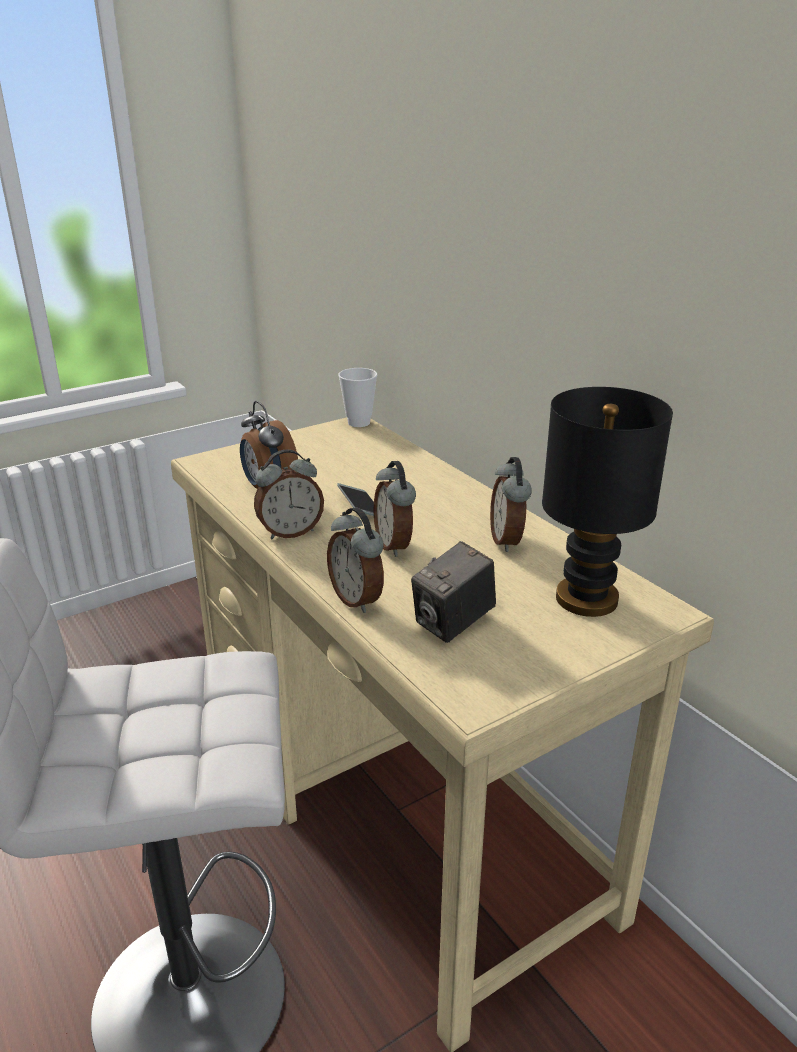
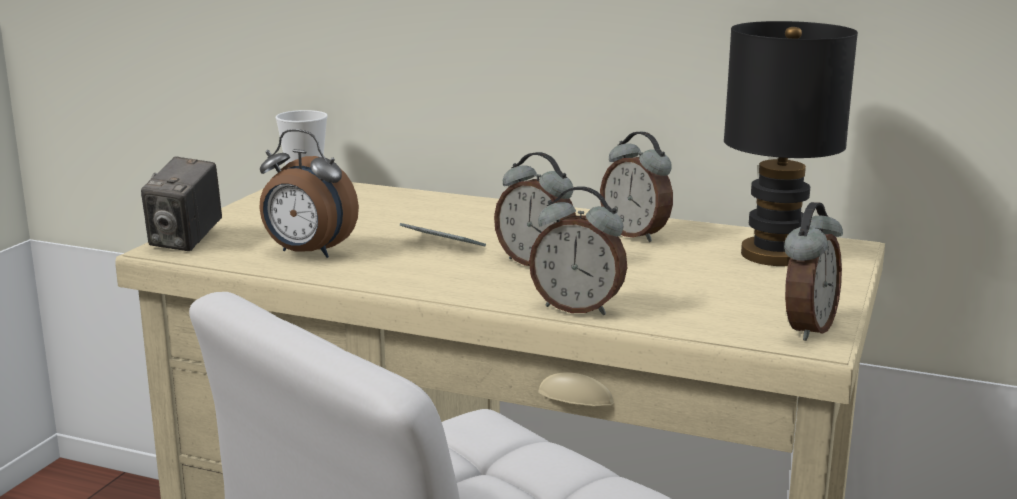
camera: 35 degrees left, 10 degrees down
(290, 532) = (403, 279): alarm clock -> alarm clock (806, 328)
(453, 624) = (699, 300): camera -> camera (186, 241)

